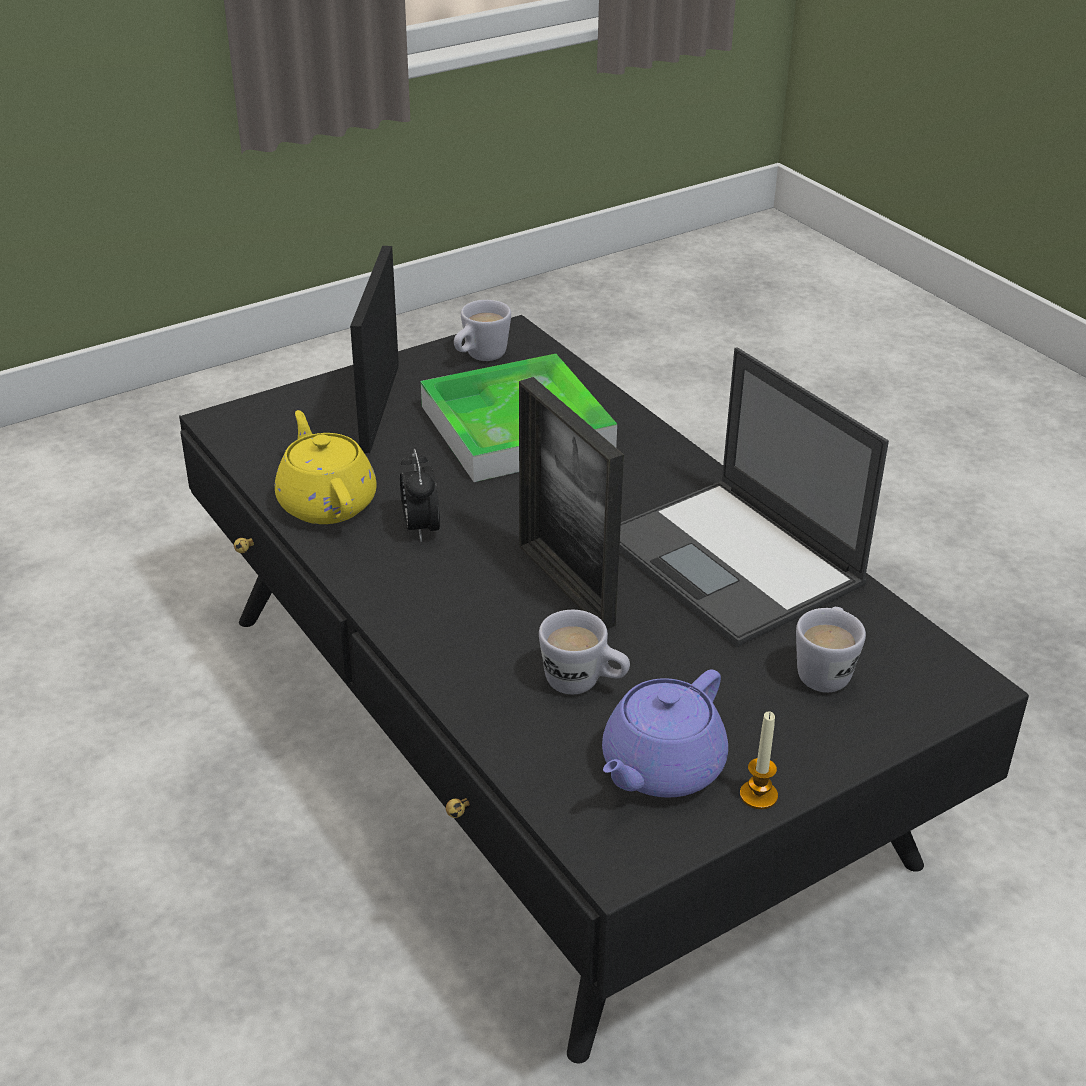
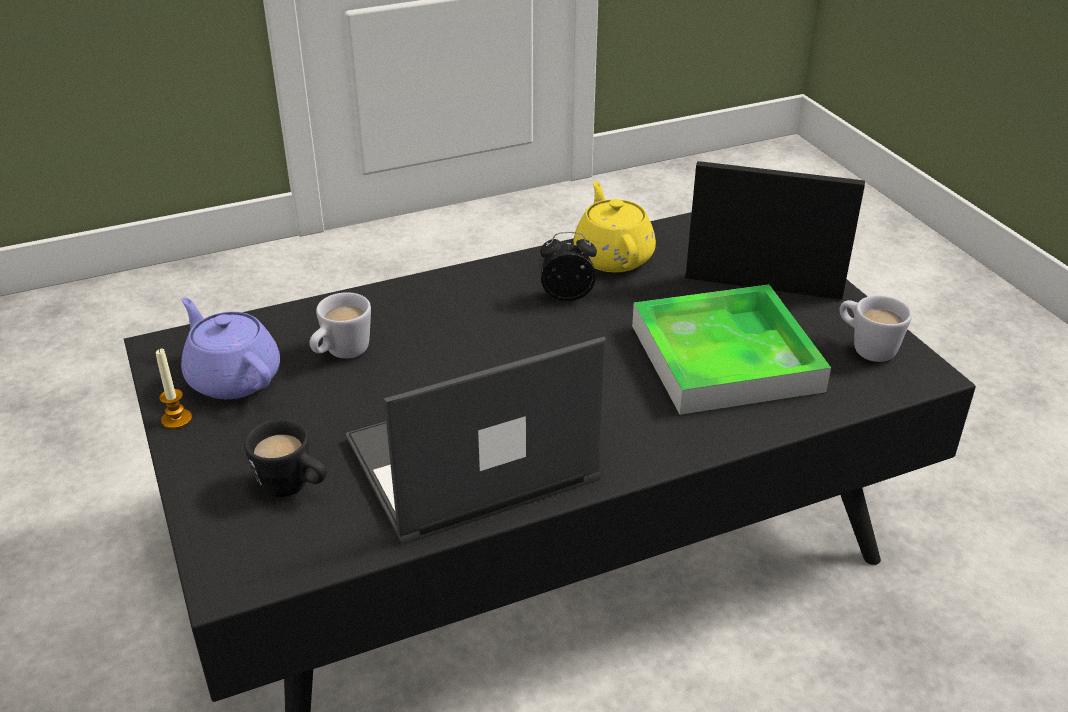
camera: 100 degrees right, 0 degrees up
(326, 502) = (612, 256): yellow teapot -> yellow teapot turned 90 degrees counterclockwise
(565, 585) = (468, 359): picture frame -> none
(825, 670) = (293, 487): white mug -> black mug

